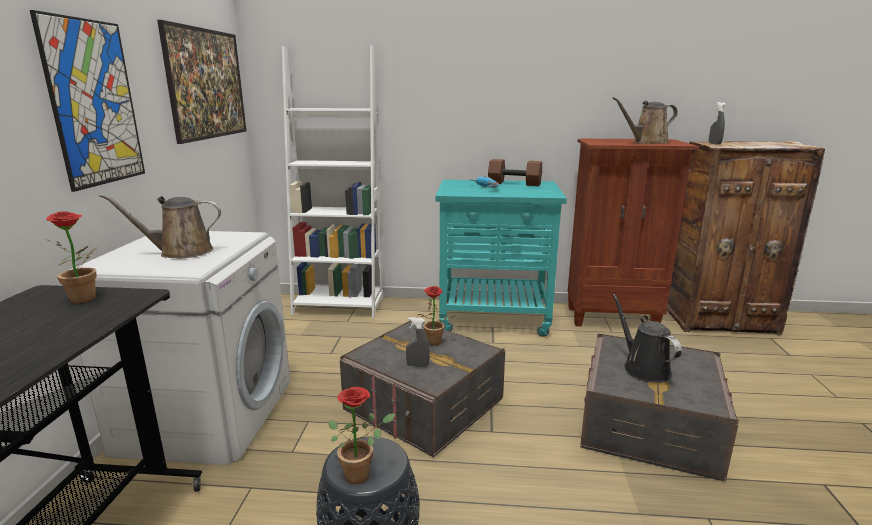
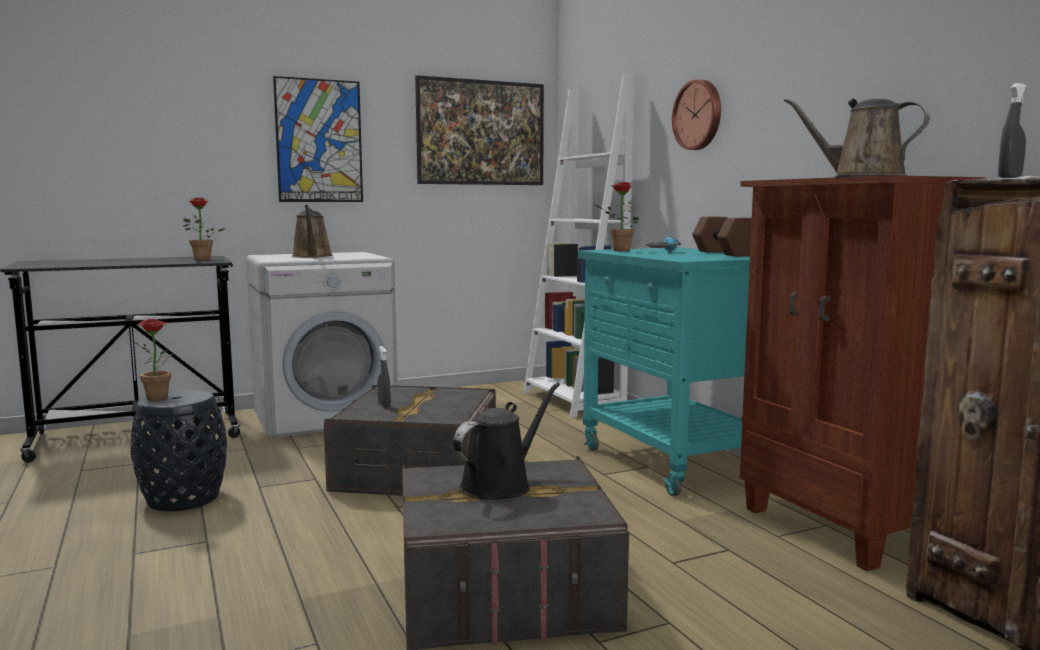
camera: 60 degrees right, 10 degrees down
(181, 252) = (312, 256): brown watering can -> brown watering can turned 150 degrees counterclockwise
(432, 343) = (439, 402): potted plant -> potted plant (617, 250)
(451, 86) = (699, 115): none -> wall clock

